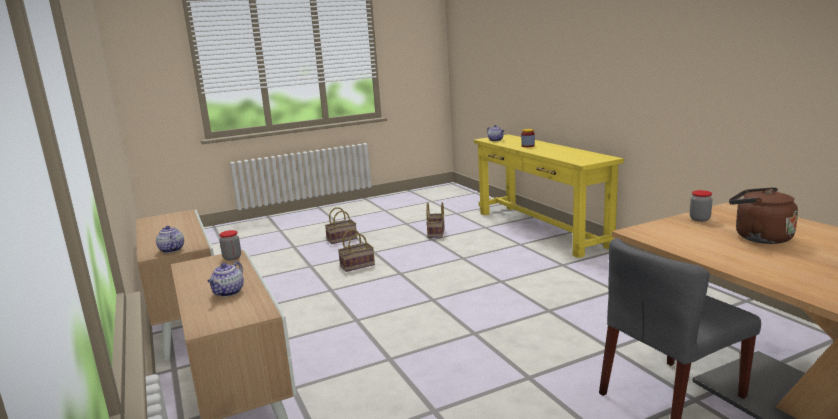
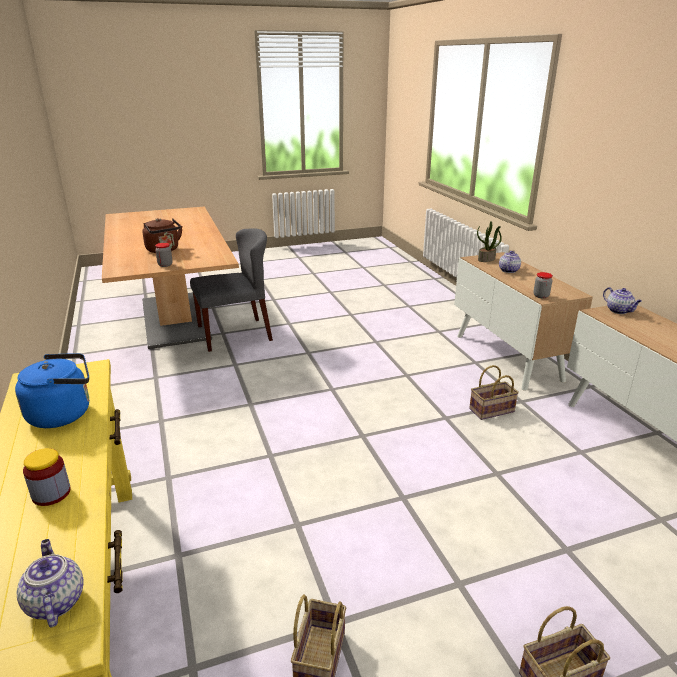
camera: 175 degrees left, 10 degrees up
(240, 313) = (486, 259): none -> potted plant
(358, 265) = (477, 534): basket -> basket (491, 411)
(562, 154) = (64, 413): none -> blue kettle

